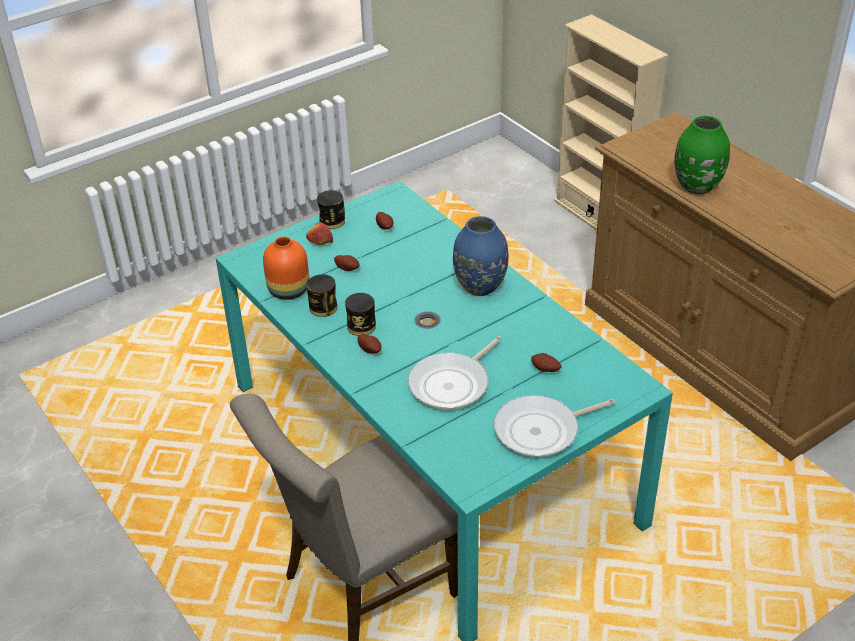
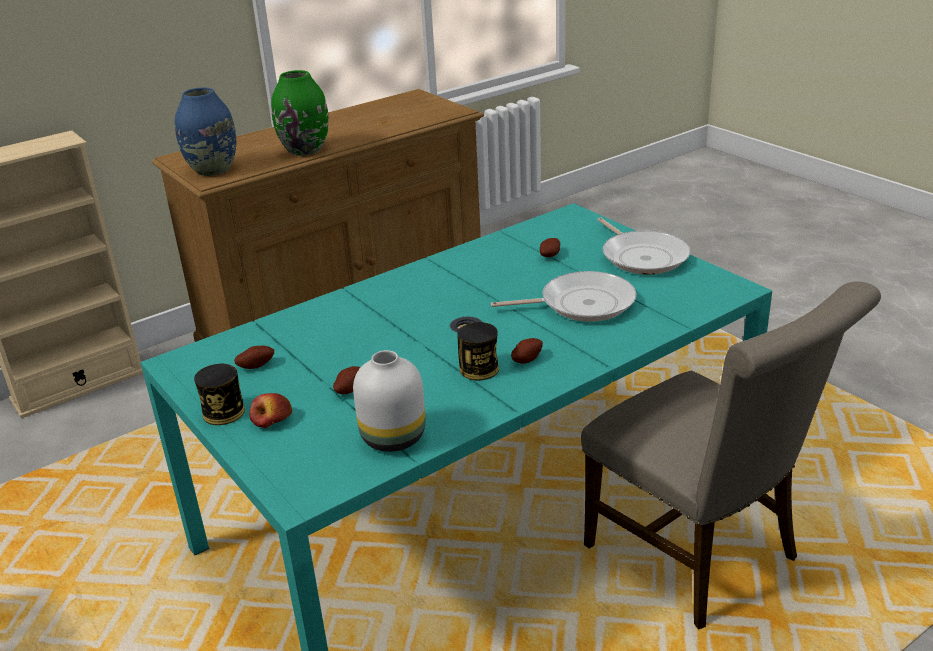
camera: 90 degrees left, 10 degrees down
(289, 291) = (395, 437): orange vase -> white vase
(323, 307) = (437, 403): can -> none
(452, 384) = (581, 304): frying pan -> frying pan turned 45 degrees counterclockwise
(479, 286) = (404, 294): blue vase -> blue vase (212, 170)

